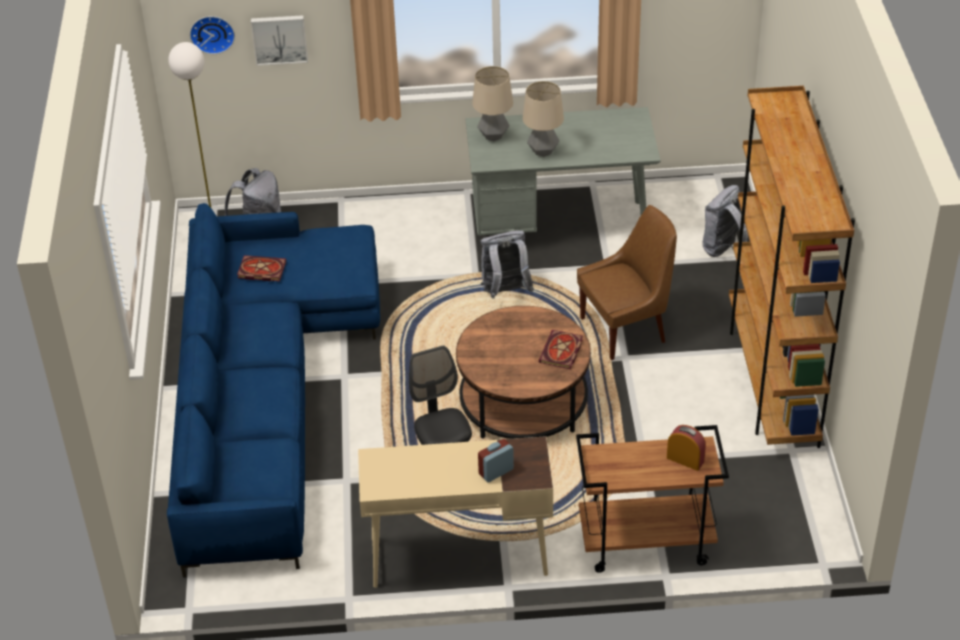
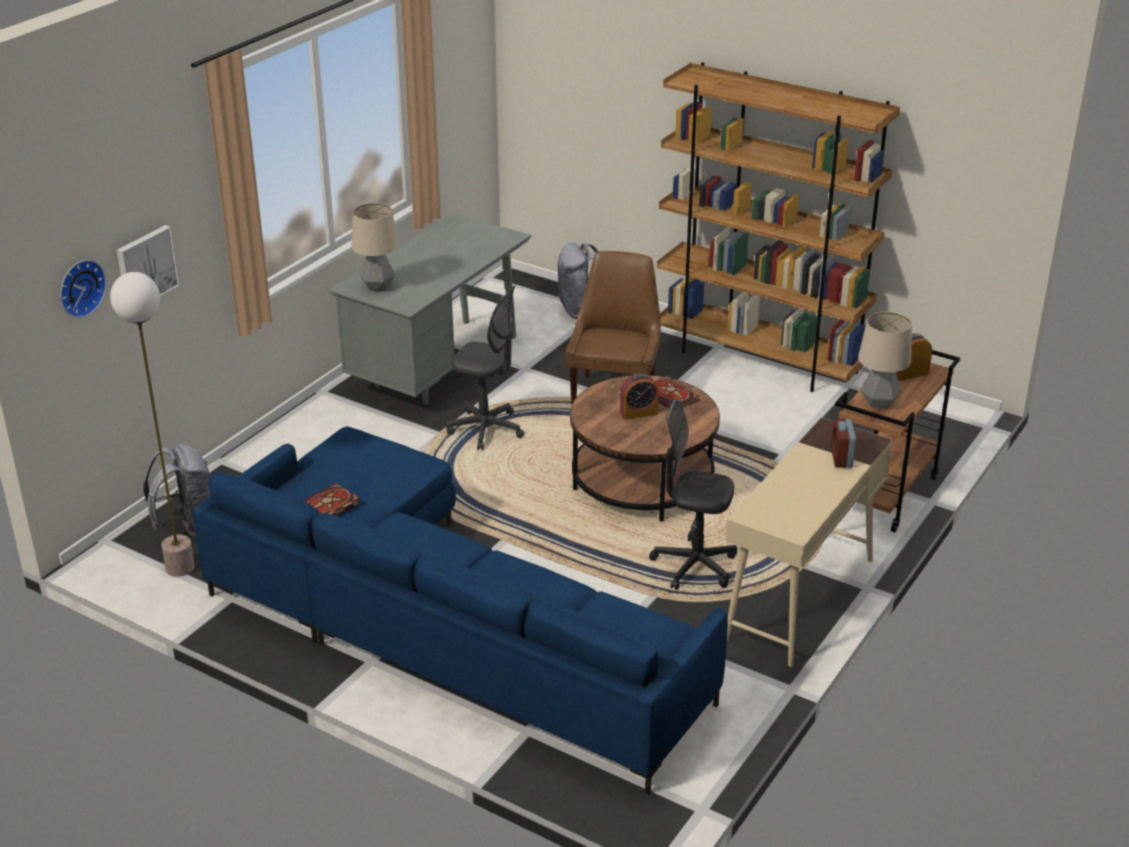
camera: 55 degrees left, 10 degrees down
(505, 292) = (486, 429): grey backpack -> grey office chair
(519, 347) = (639, 413): none -> alarm clock
(543, 151) = (437, 275): table lamp -> table lamp (879, 403)

